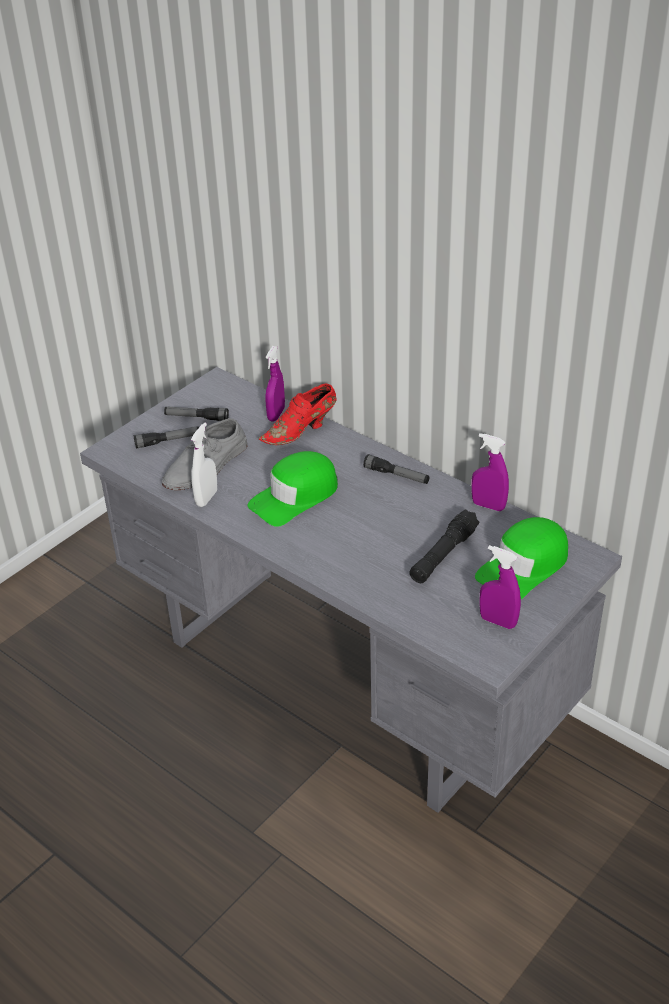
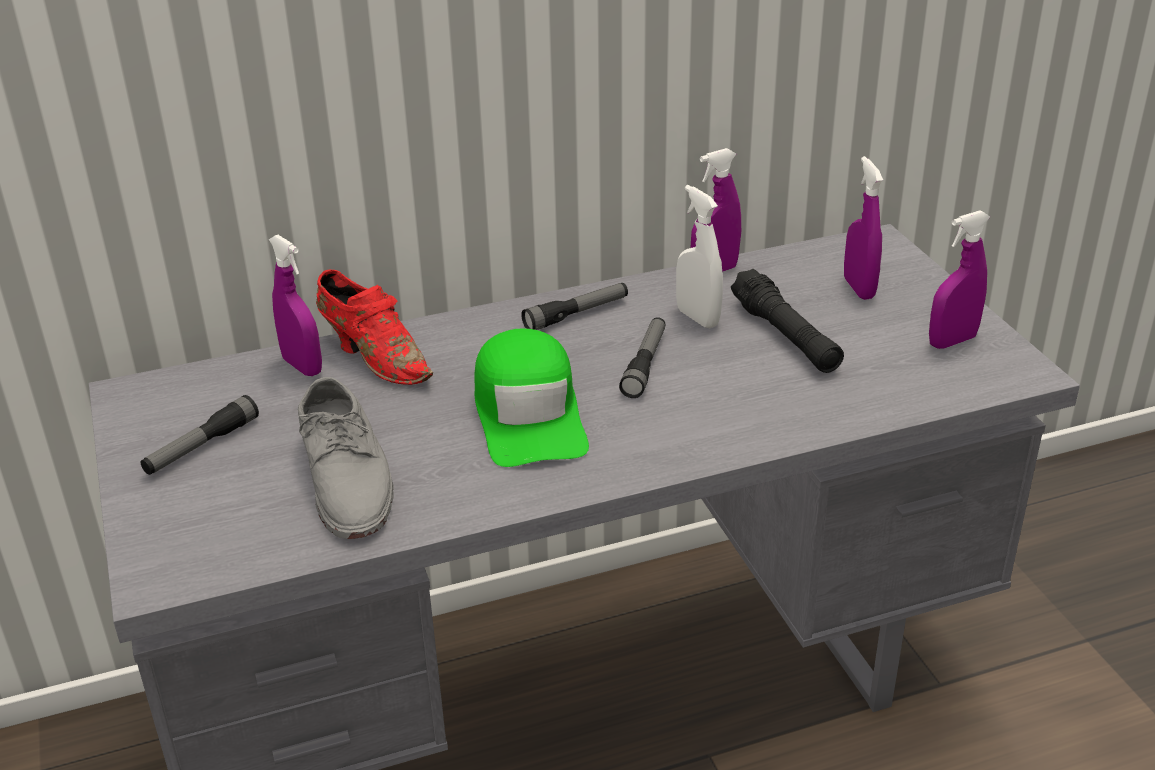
camera: 60 degrees left, 5 degrees down
(168, 441) = (224, 498): flashlight -> flashlight (645, 364)
(206, 498) = (434, 503): white spray bottle -> white spray bottle (697, 318)
(301, 431) = (375, 357): red shoe -> red shoe turned 45 degrees counterclockwise
(524, 567) = (859, 288): green cap -> purple spray bottle

